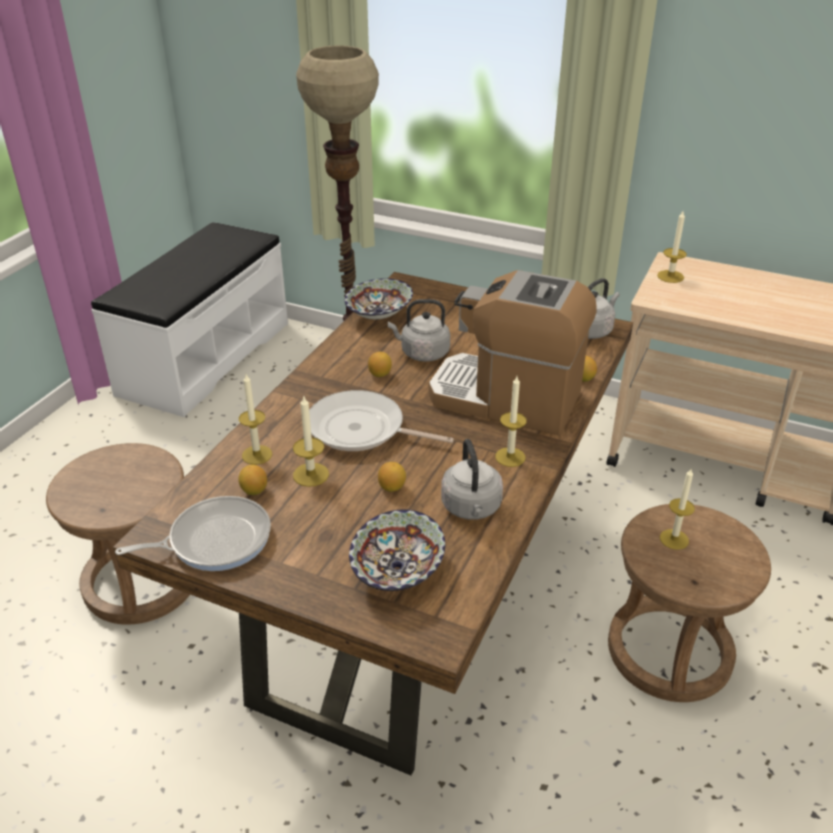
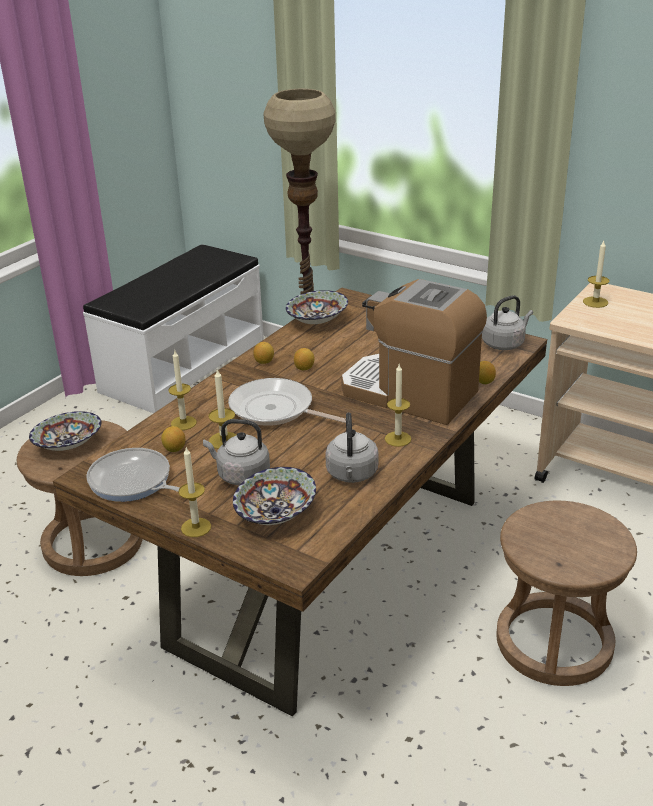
camera: 10 degrees right, 5 degrees down
(106, 479) = (68, 445): none -> bowl
(214, 540) = (133, 482): frying pan -> frying pan turned 135 degrees counterclockwise
(392, 487) = (289, 454): lemon -> lemon (264, 362)
(422, 353) = (346, 354): grey kettle -> grey kettle (241, 475)
(674, 539) = (551, 529): candle -> candle (196, 527)

